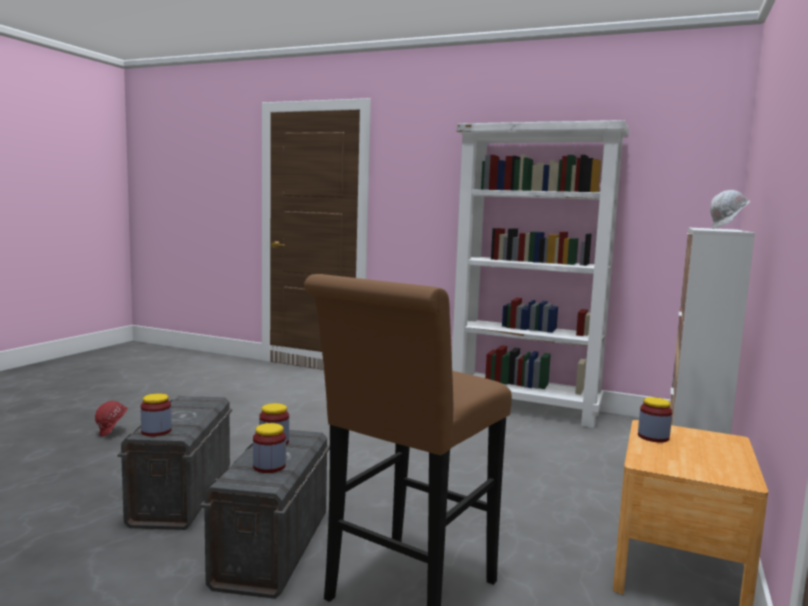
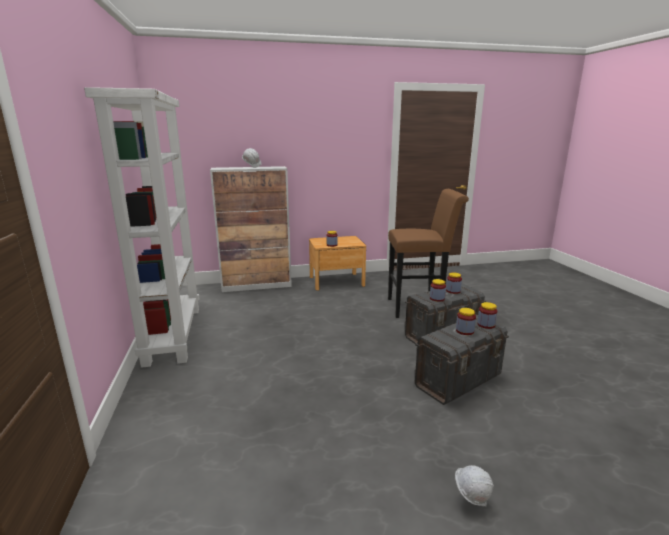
camera: 125 degrees left, 10 degrees up
(112, 433) = (470, 499): red hard hat -> white hard hat
(179, 416) = (464, 331): none -> jar

